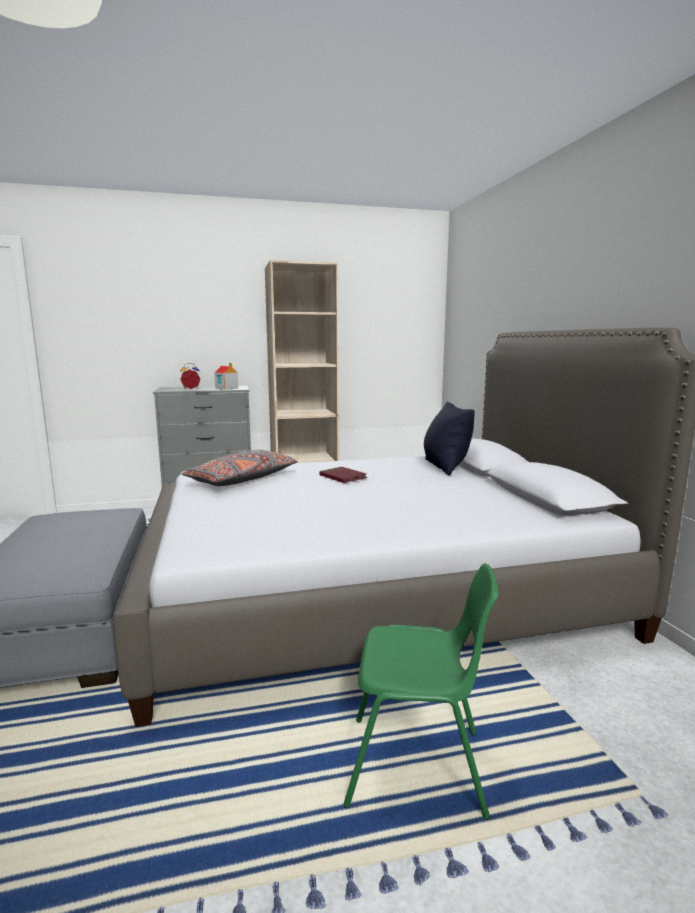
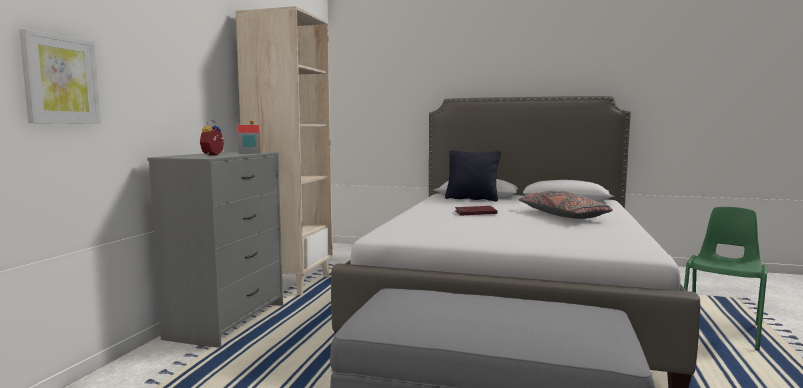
camera: 60 degrees left, 5 degrees down
(97, 340) = (60, 80): none -> picture
(242, 480) = (448, 228): grey pillow -> grey pillow (562, 215)

